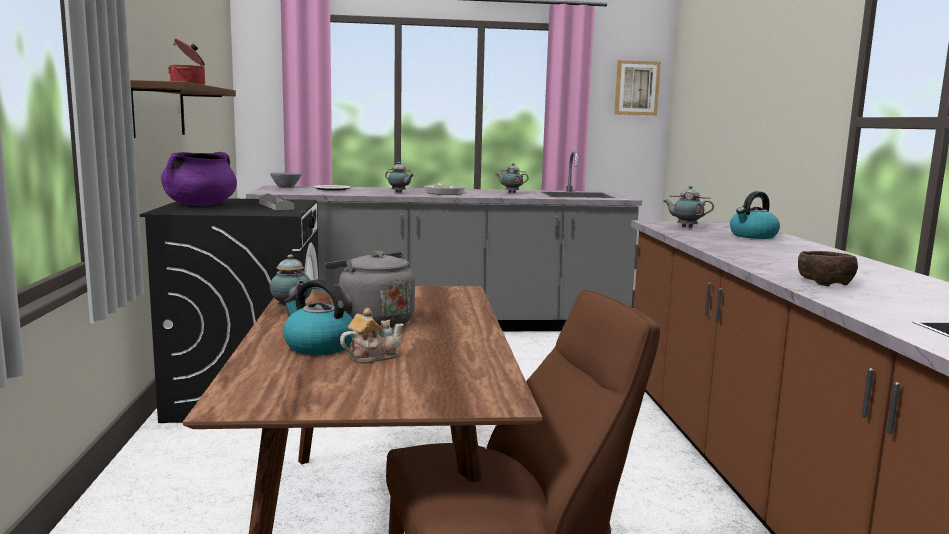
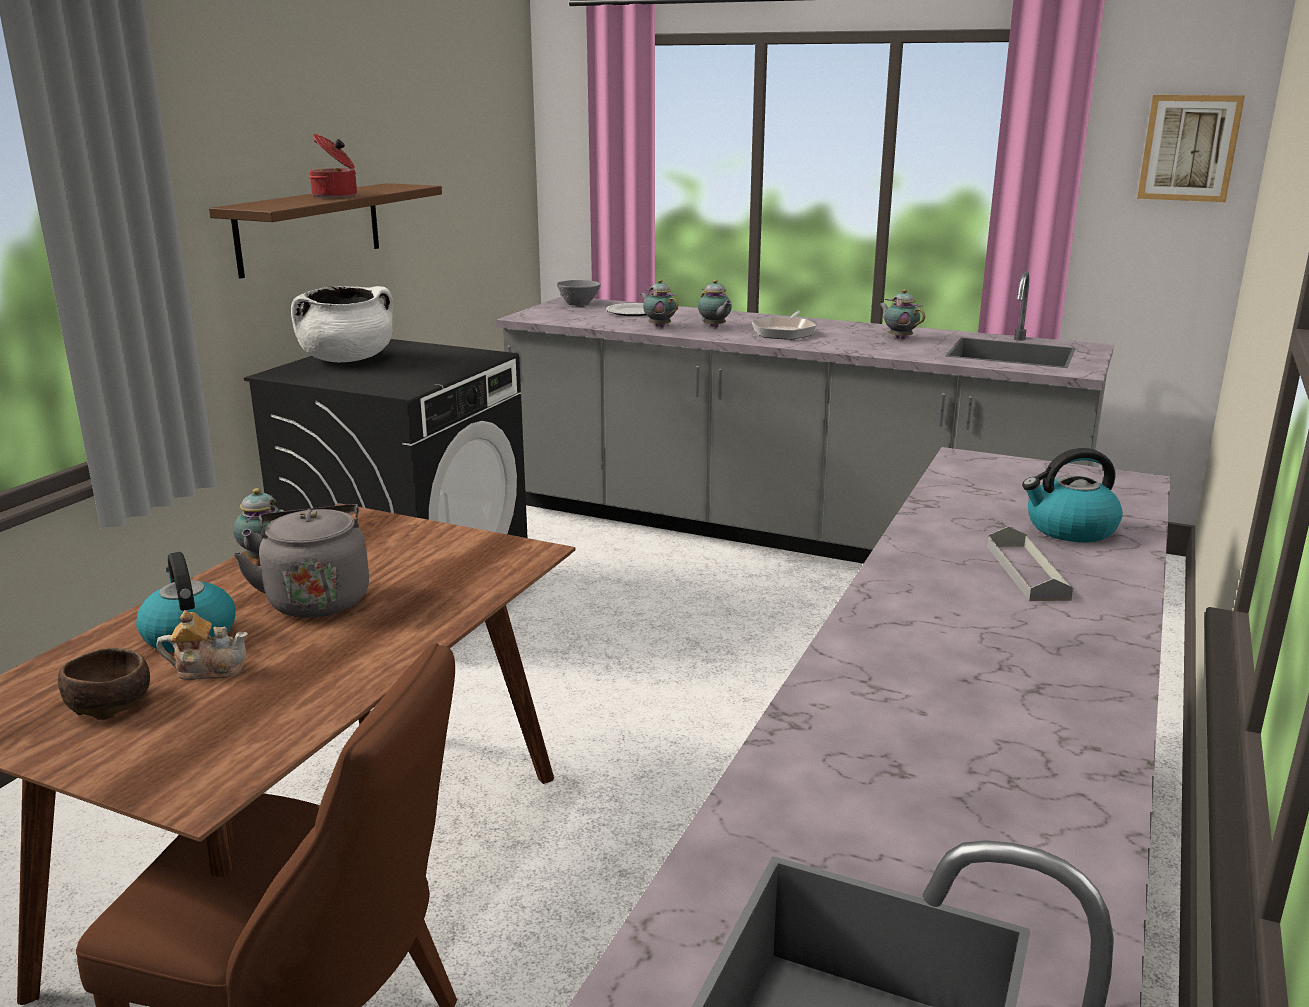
camera: 30 degrees right, 10 degrees up
(201, 205) = (347, 359): purple cooking pot -> white cooking pot
(276, 206) = (429, 369): grey tray -> grey tray (1026, 572)
(685, 227) = (994, 482): teapot -> teapot (659, 326)
(823, 282) = (878, 701): brown bowl -> brown bowl (110, 703)

